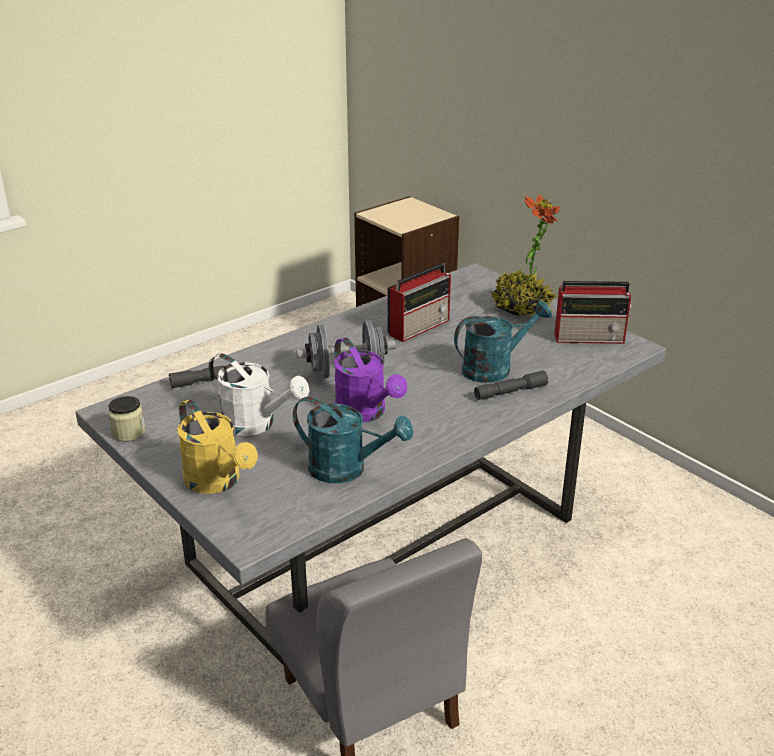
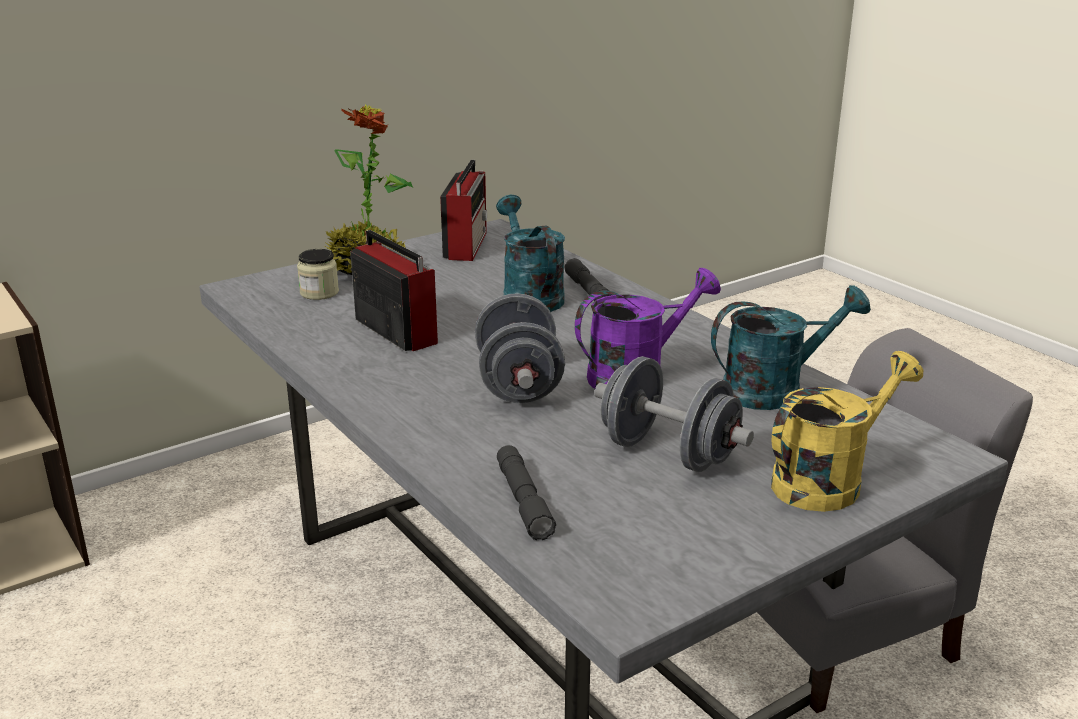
camera: 85 degrees left, 5 degrees down
(128, 432) = (700, 576): jar -> jar (319, 293)
(256, 424) = (668, 453): white watering can -> grey dumbbell
(347, 469) = (774, 390): turquoise watering can -> turquoise watering can turned 45 degrees clockwise

